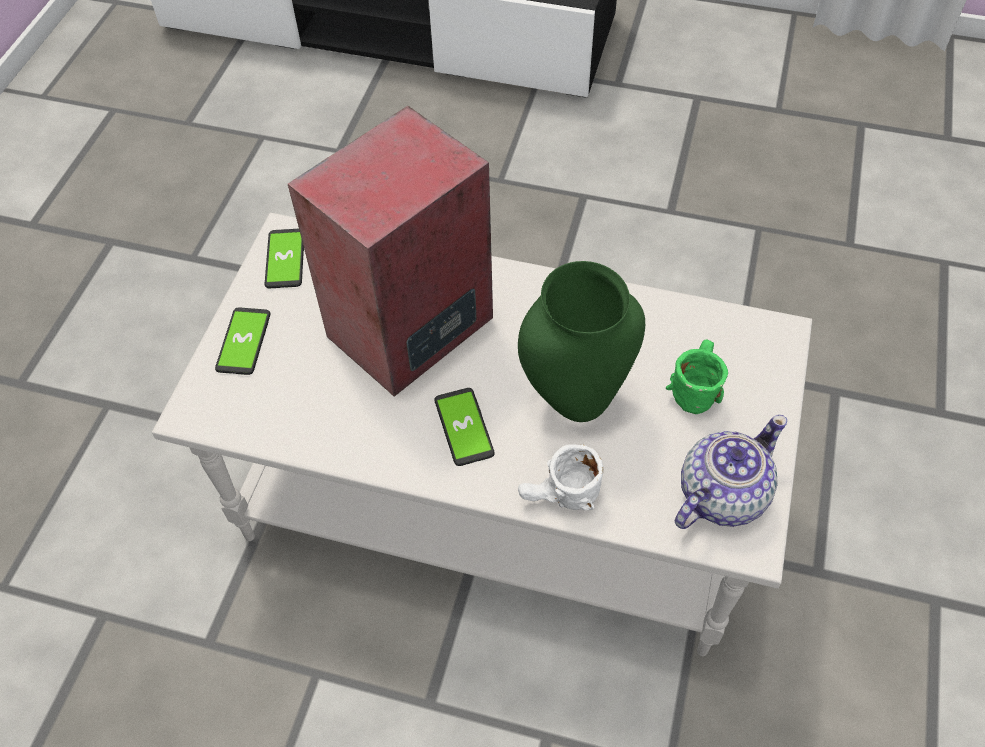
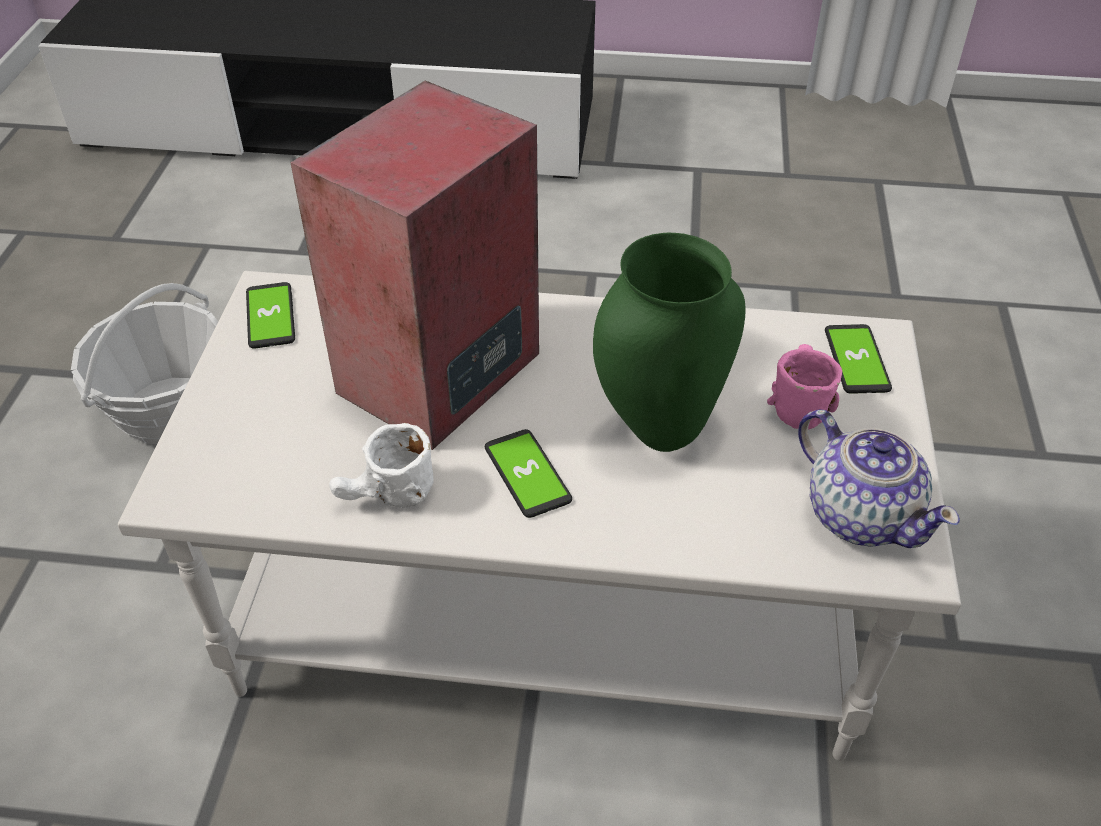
camera: 10 degrees left, 10 degrees down
(218, 290) = (170, 410): none -> basket
(244, 342) = (229, 409): phone -> phone (856, 360)
(560, 499) = (665, 541): white mug -> white mug (386, 498)
(693, 385) = (795, 400): green mug -> pink mug
(720, 495) = (860, 514): teapot -> teapot turned 105 degrees clockwise

